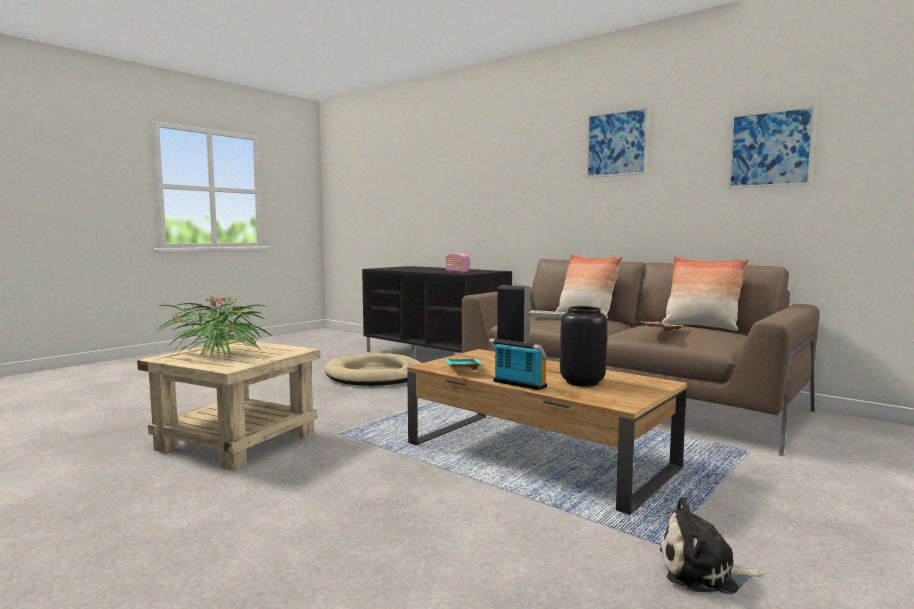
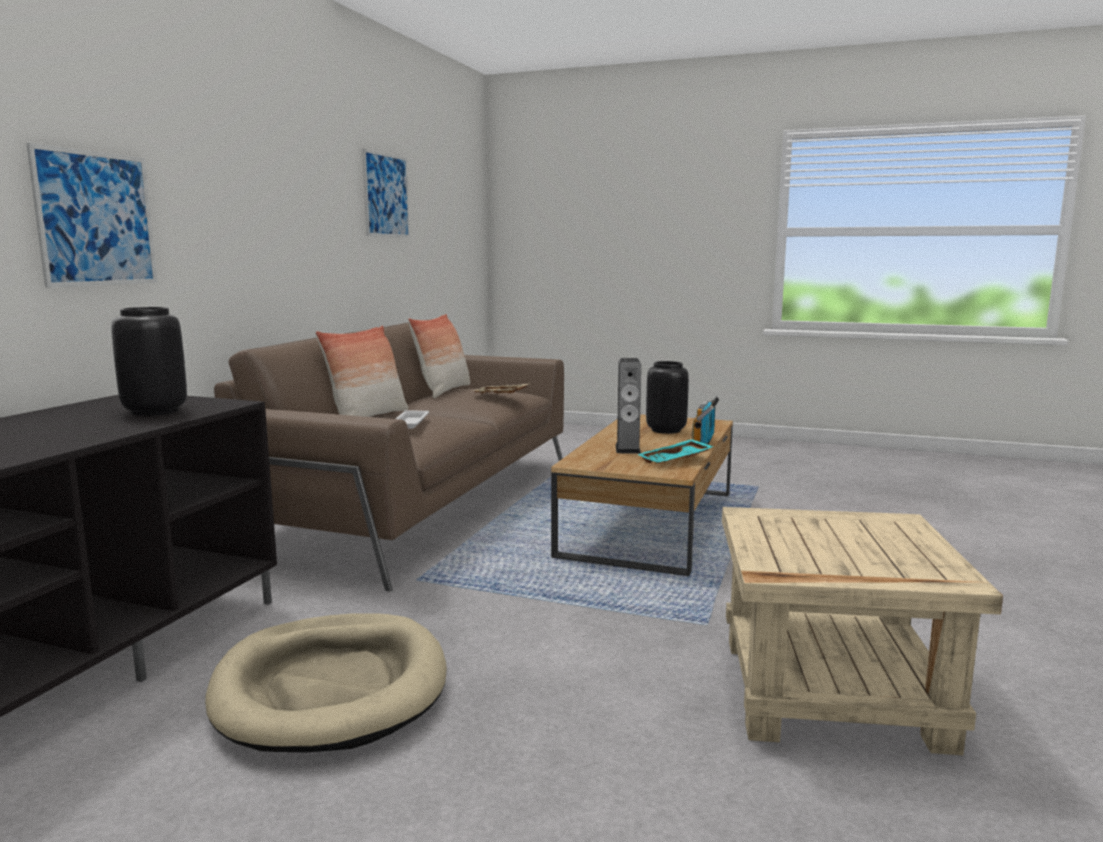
camera: 110 degrees left, 5 degrees up
(219, 354) = (861, 551): potted plant -> none
(457, 271) = (155, 411): radio -> black vase
(616, 143) = (267, 151): picture -> picture (96, 219)
(703, 572) = (773, 481): plush toy -> none

